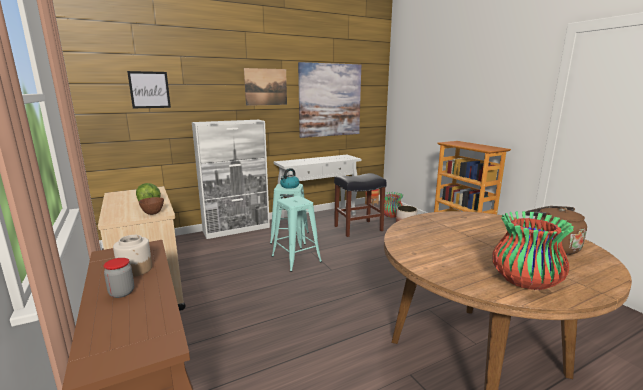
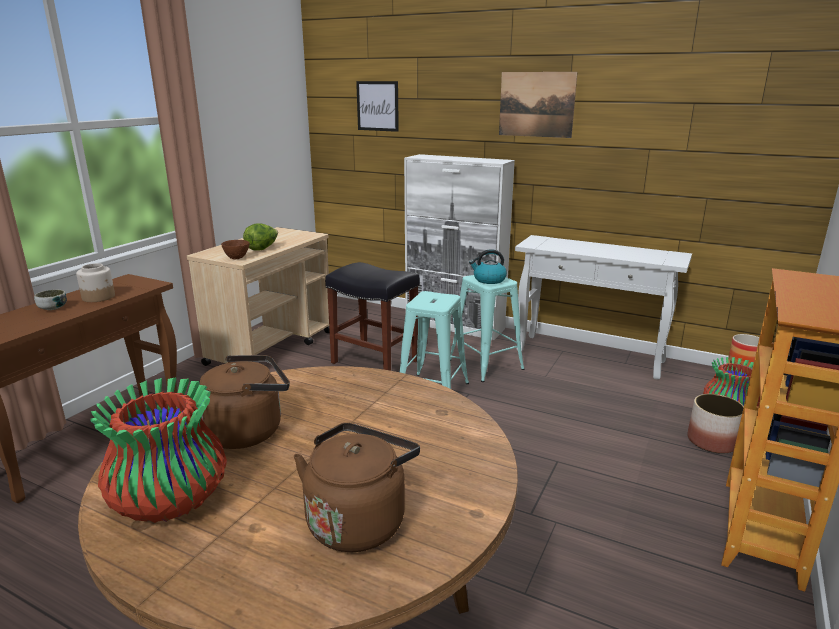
camera: 55 degrees right, 5 degrees up
(122, 293) = (53, 308): jar -> bowl
(330, 100) = (669, 135): picture -> none
(358, 228) = (611, 401): black stool -> black stool (376, 362)
(456, 253) = (248, 431): none -> brown kettle

